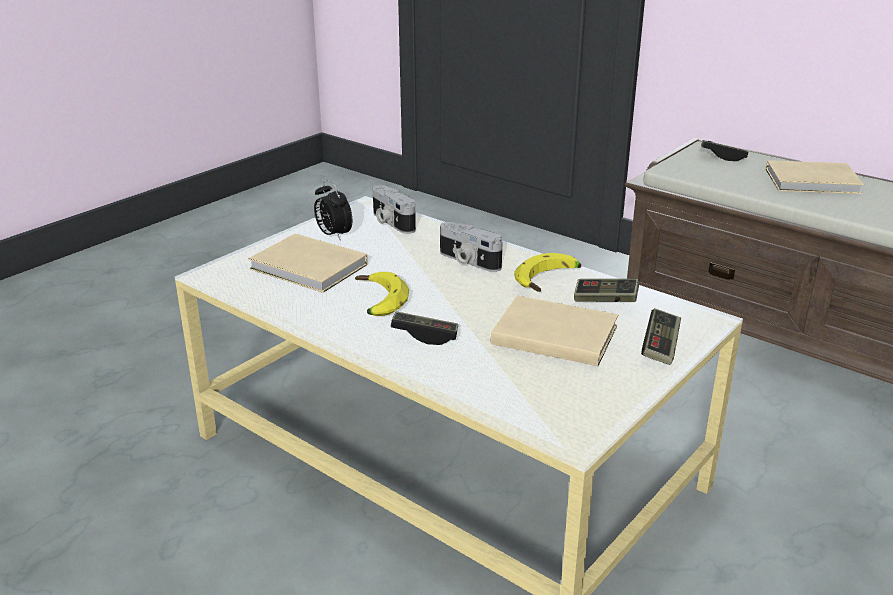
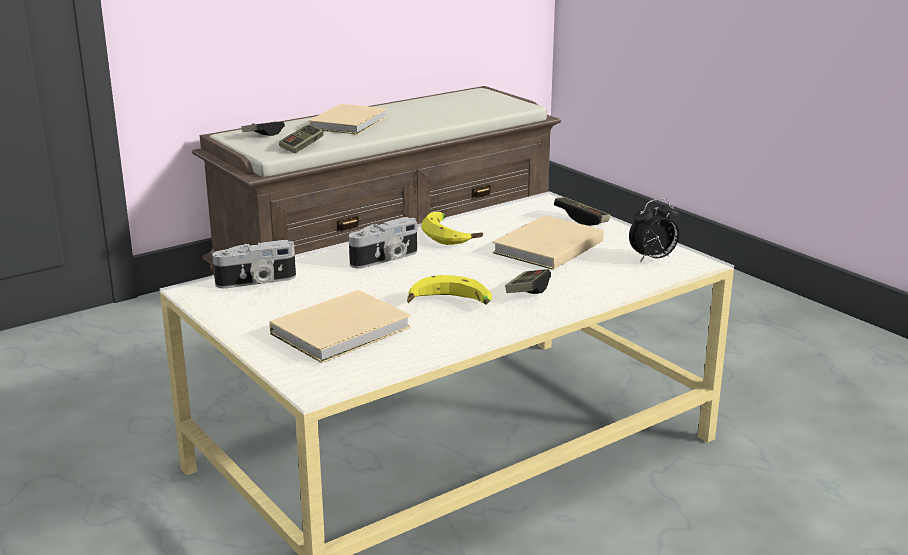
camera: 75 degrees left, 5 degrees down
(333, 235) = (264, 313): alarm clock -> alarm clock (652, 259)
(605, 300) = (498, 223): game controller -> game controller (302, 147)

